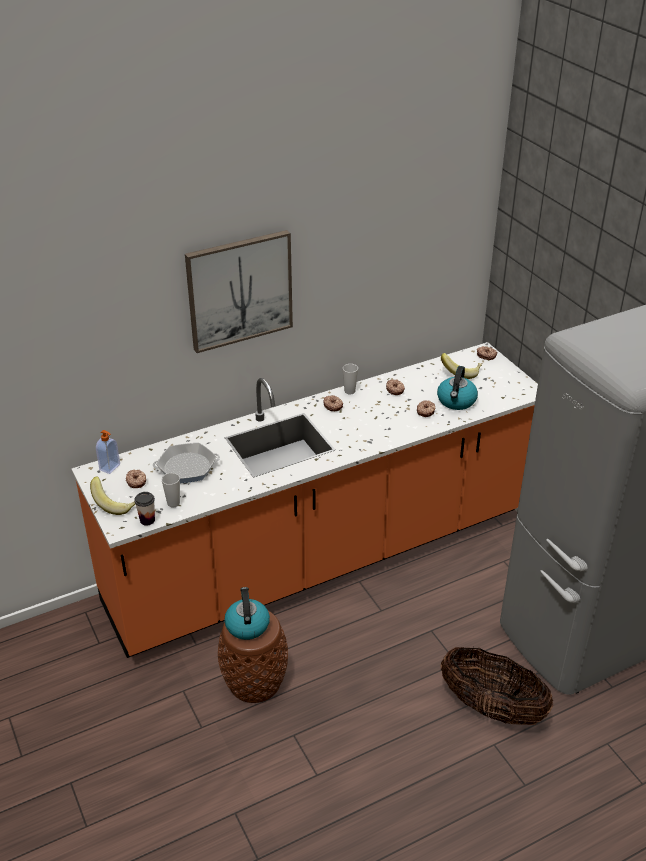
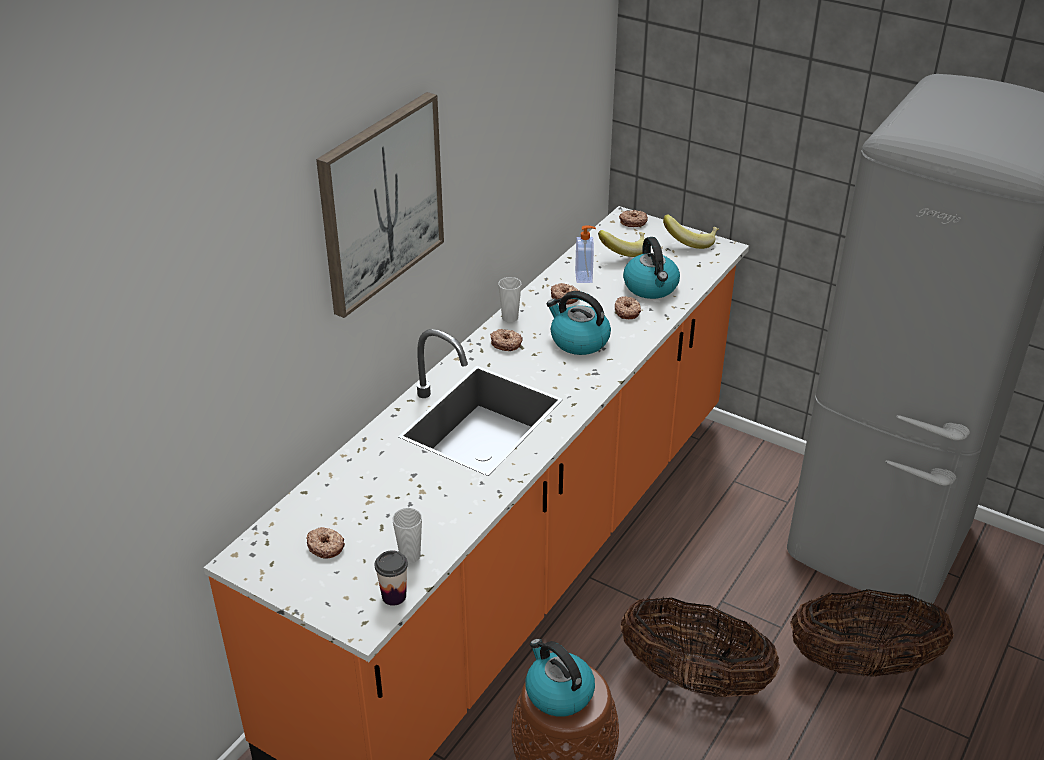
camera: 30 degrees left, 0 degrees up
(110, 467) = (266, 542): soap dispenser -> soap dispenser (584, 277)
(116, 504) = (324, 592): banana -> banana (690, 241)
(187, 467) = (383, 497): frying pan -> none
(374, 667) = (694, 678): none -> basket
(378, 419) = (578, 341): none -> kettle

